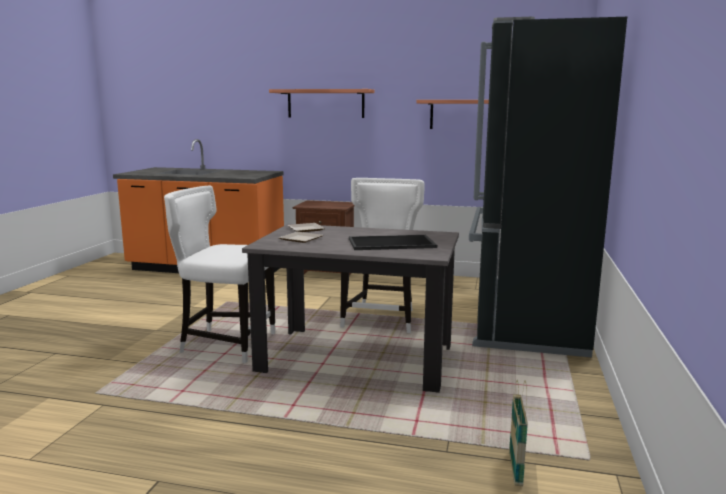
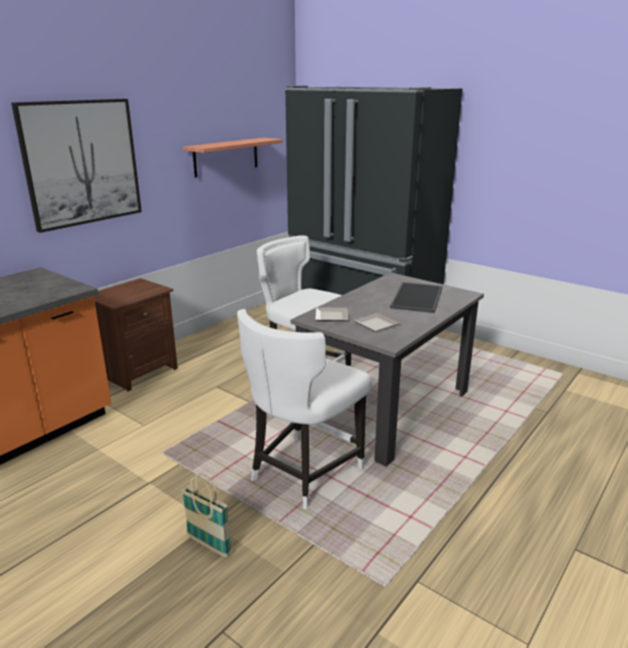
camera: 65 degrees left, 10 degrees up
(325, 103) = (82, 163): shelf -> picture
(515, 469) = (570, 397): basket -> basket (209, 545)

